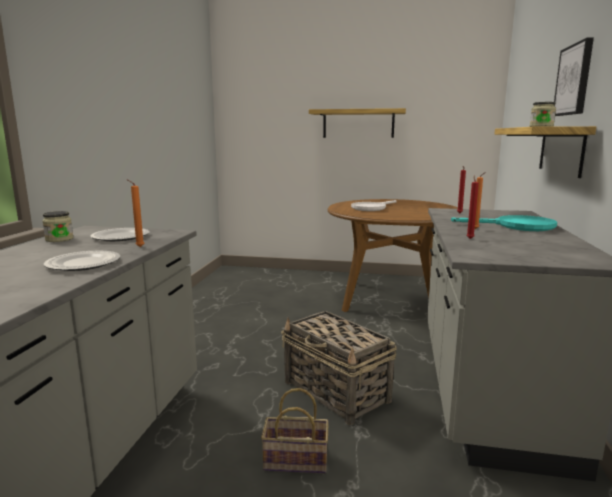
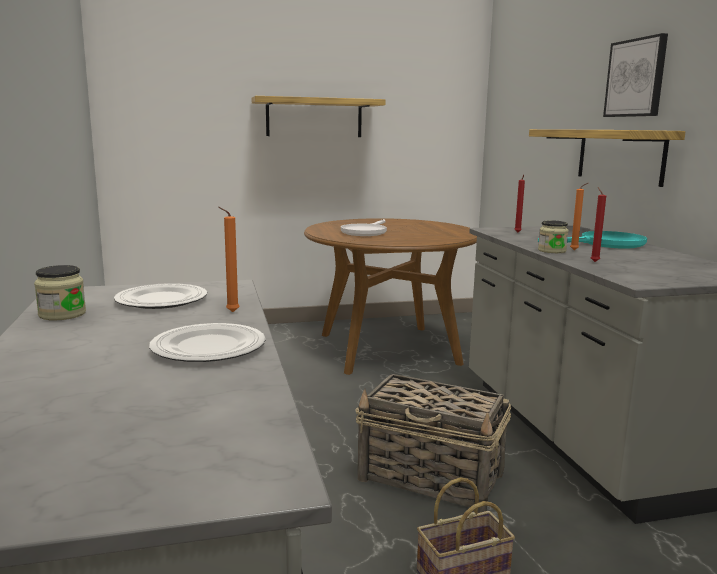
camera: 25 degrees left, 0 degrees up
(541, 126) = (612, 129): jar -> jar (552, 251)

